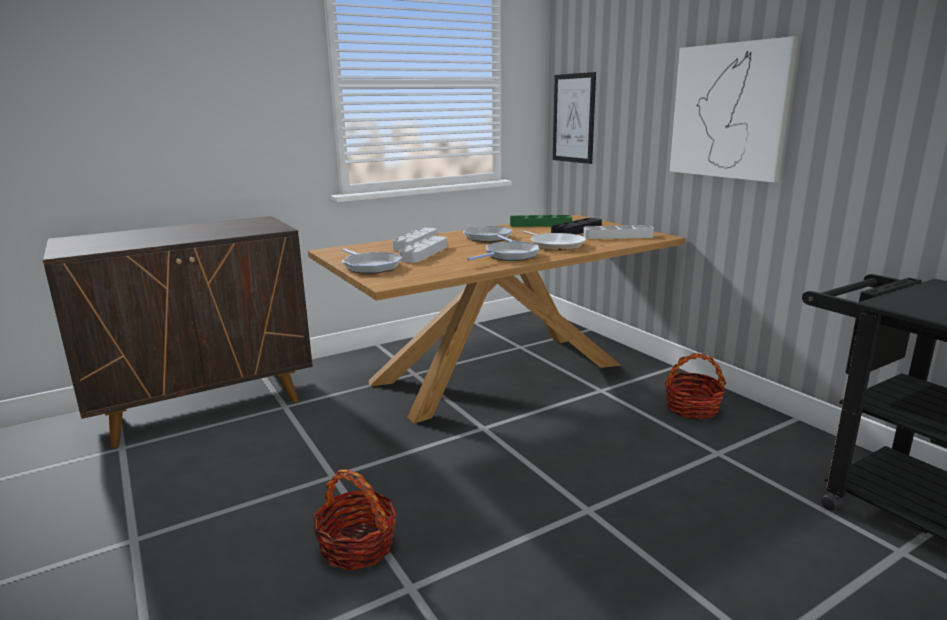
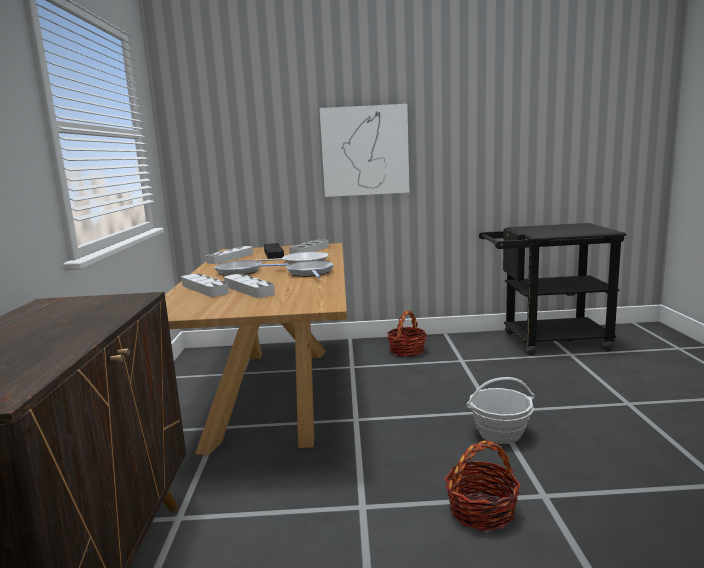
camera: 60 degrees left, 5 degrees down
(370, 266) = (259, 306): frying pan -> none
(533, 527) = (500, 433): none -> basket
(540, 224) = (230, 258): green tray -> grey tray
(573, 118) = (204, 165): picture -> none

